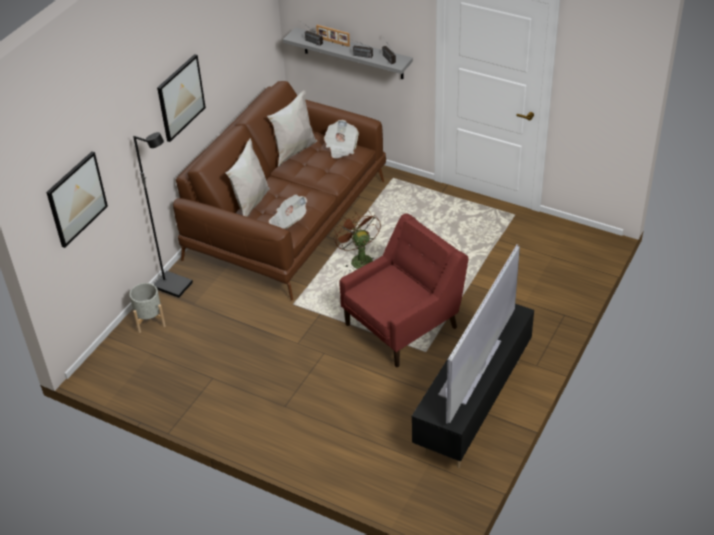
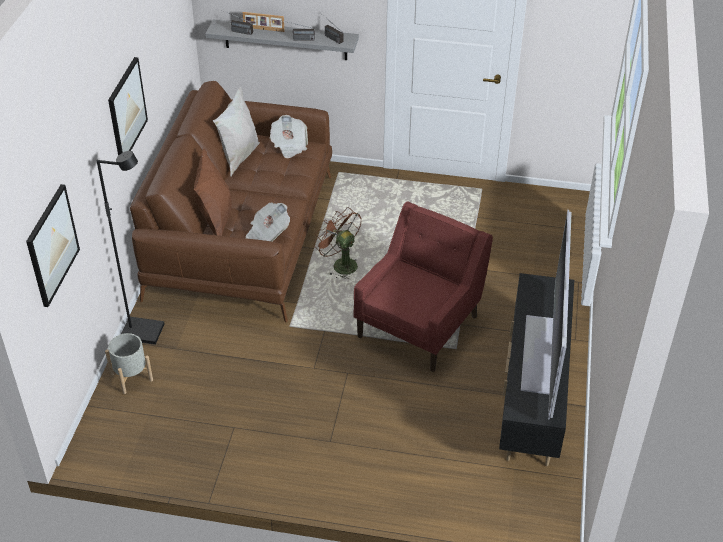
camera: 20 degrees left, 0 degrees up
(251, 203) = (216, 221): white pillow -> brown pillow

